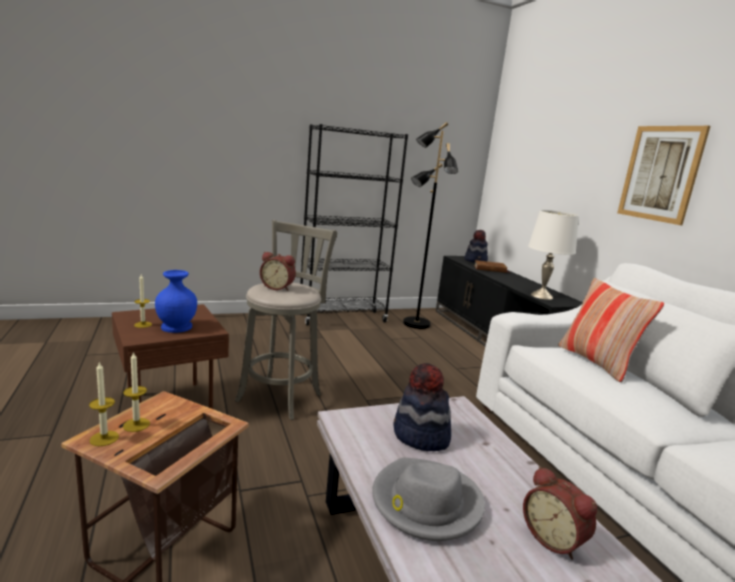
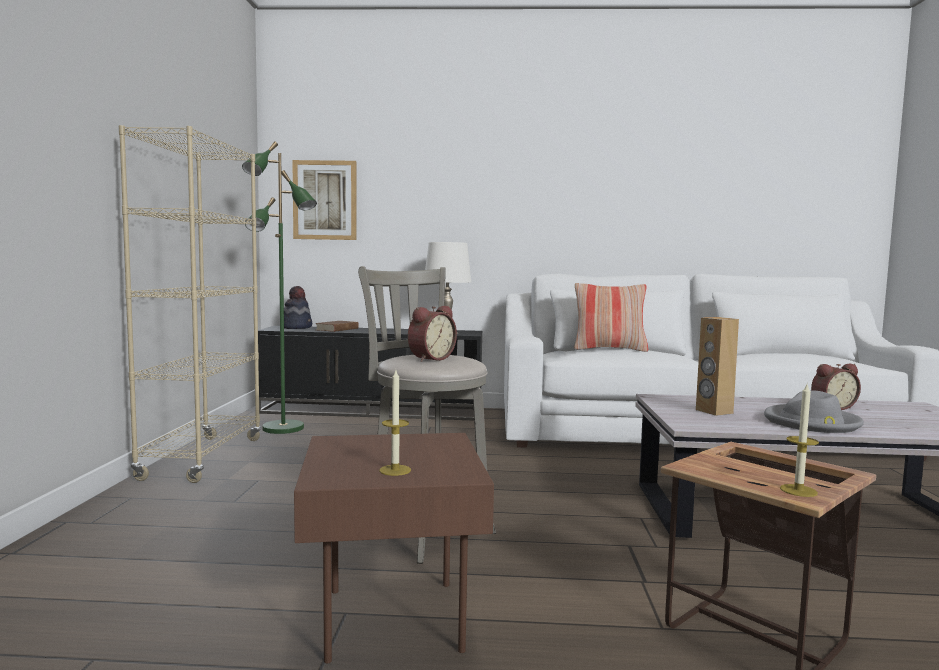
camera: 65 degrees left, 10 degrees down
(136, 425) = (758, 478): candle -> none
(177, 327) = (421, 452): blue vase -> none
(342, 318) = (203, 458): black bookcase -> beige bookcase
(415, 324) = (283, 429): black floor lamp -> green floor lamp
(420, 436) = (713, 411): hat -> brown speaker
(660, 173) = (519, 198): picture -> picture (325, 200)

